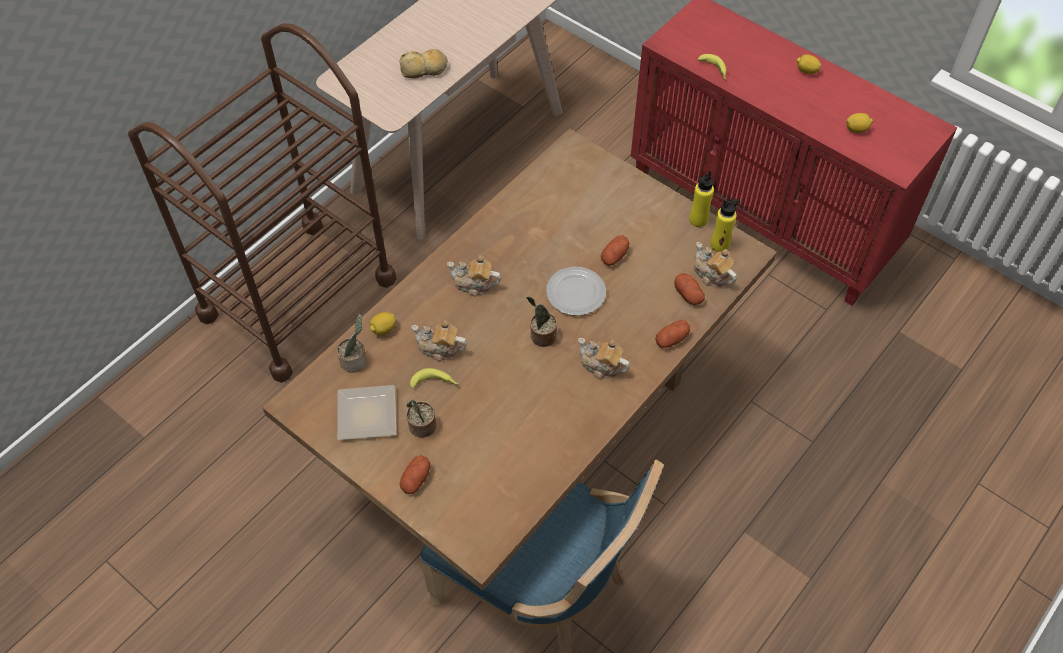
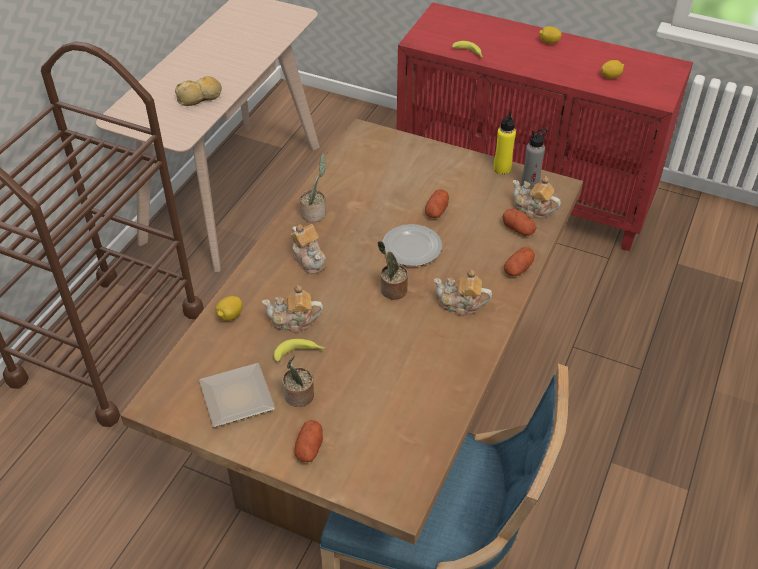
camera: 15 degrees left, 10 degrees down
(355, 361) = (209, 350): potted plant -> potted plant (315, 213)
(474, 284) = (309, 259): teapot -> teapot turned 120 degrees counterclockwise
(720, 245) = (530, 184): yellow bottle -> grey bottle

